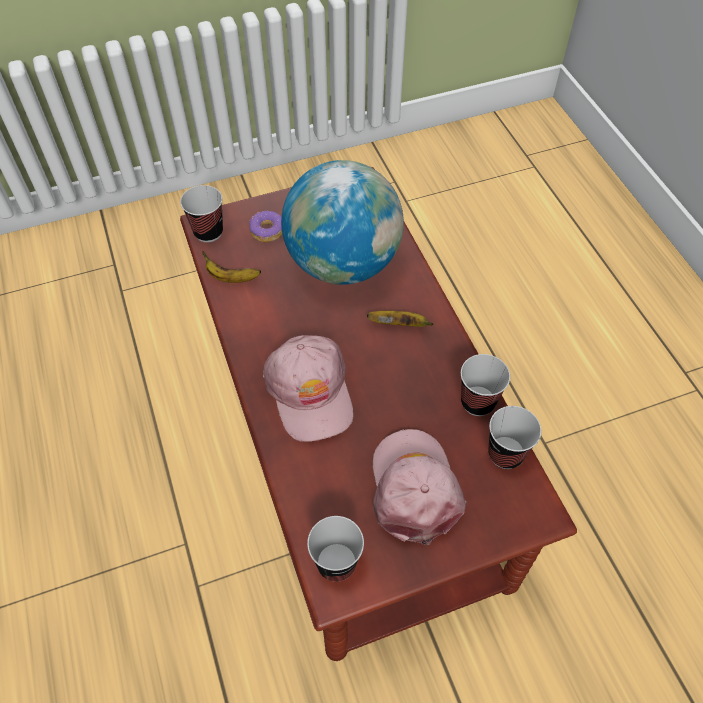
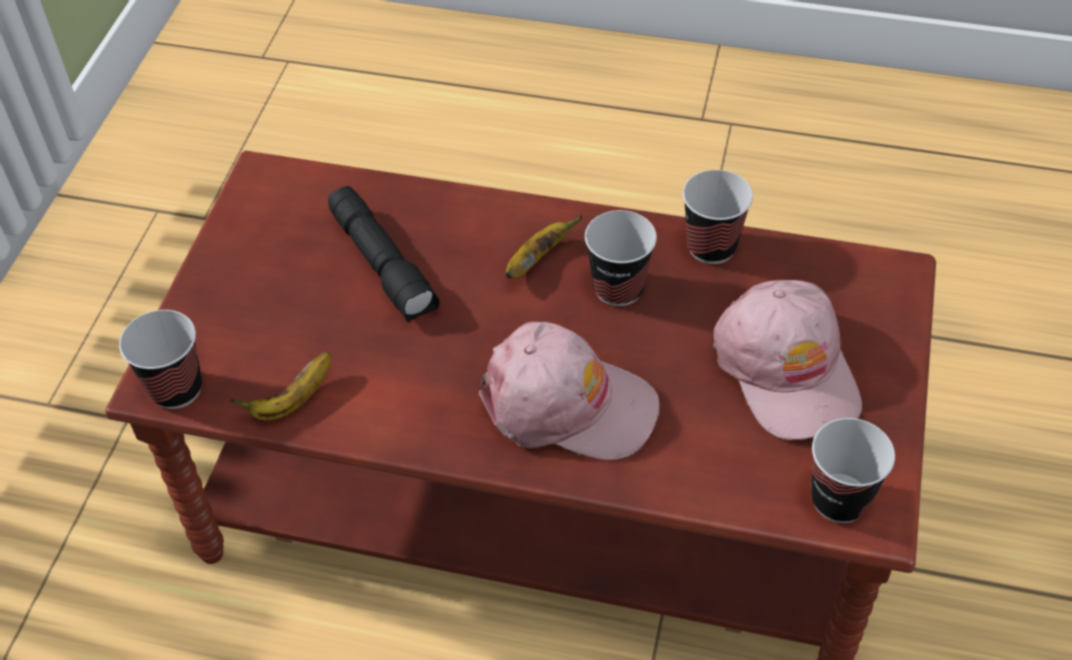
camera: 55 degrees left, 5 degrees down
(267, 231) = (245, 319): donut -> none
(343, 263) = (384, 265): globe -> black flashlight
(414, 488) = (787, 369): pink cap -> pink cap turned 135 degrees counterclockwise
(505, 454) = (800, 260): cup -> cup (618, 288)

